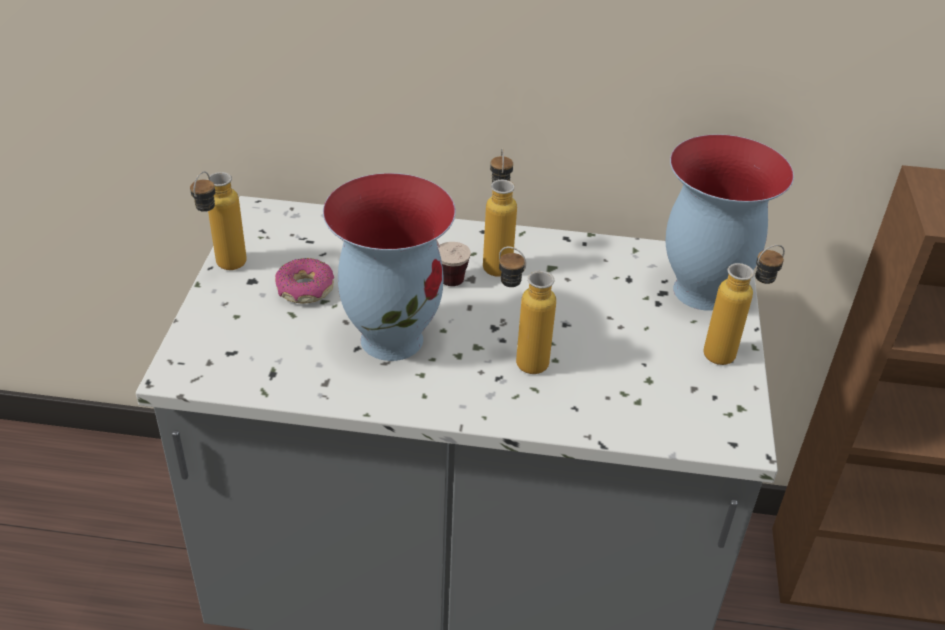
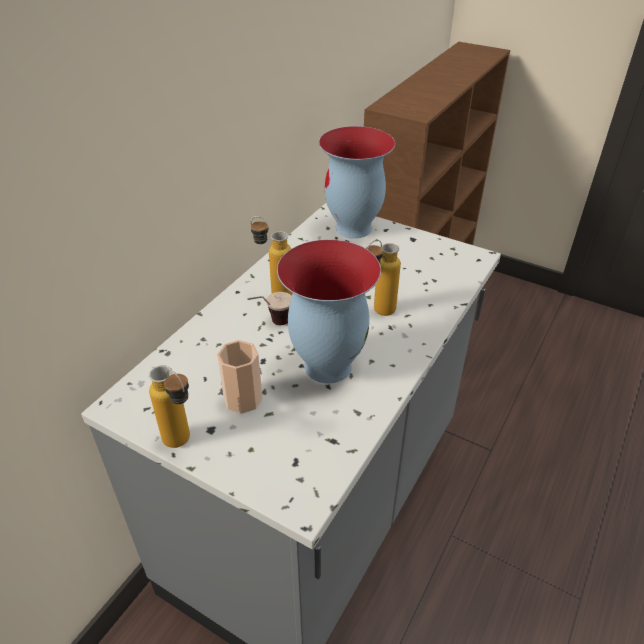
camera: 65 degrees left, 0 degrees up
(305, 289) = (243, 399): donut -> cup
(731, 352) = (409, 236): bottle -> none

